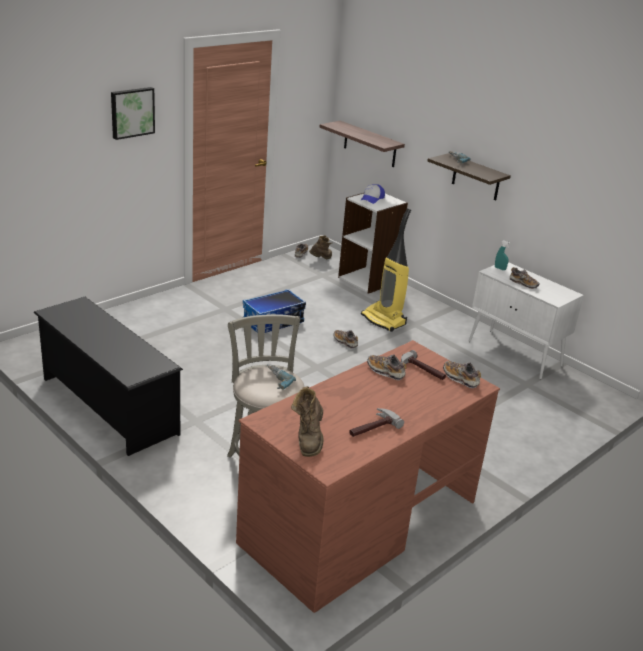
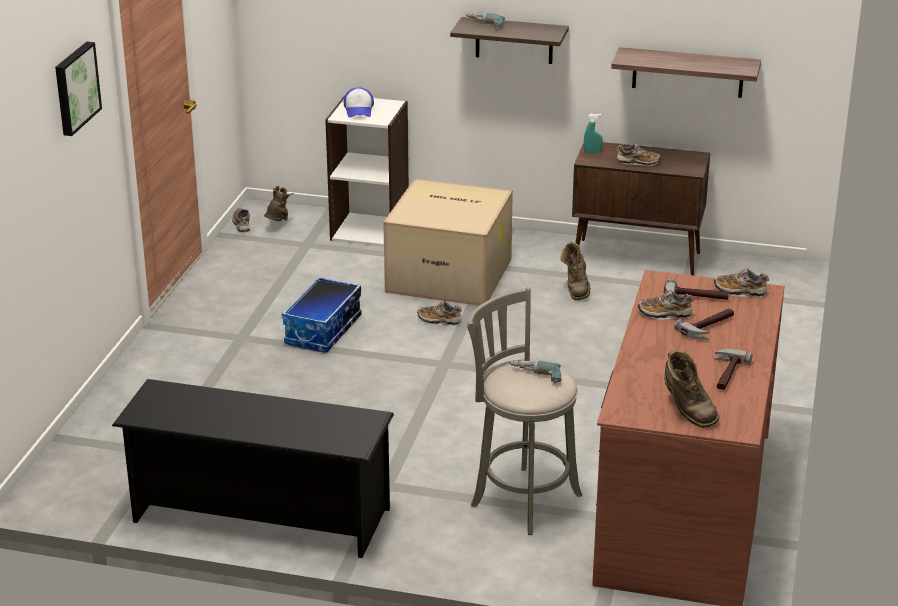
camera: 30 degrees left, 0 degrees up
(370, 144) = (317, 32): shelf -> shelf (688, 72)
(384, 320) = (451, 275): vacuum cleaner -> cardboard box
(403, 393) = (709, 328): none -> hammer
(452, 356) = (576, 289): none -> brown boot
(515, 354) = (638, 258): white cabinet -> brown cabinet

